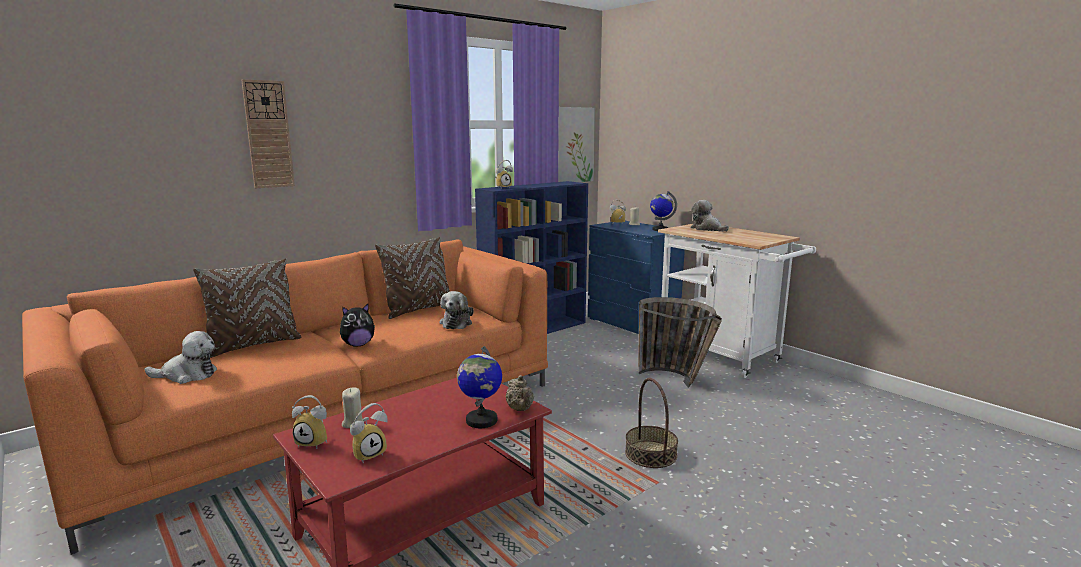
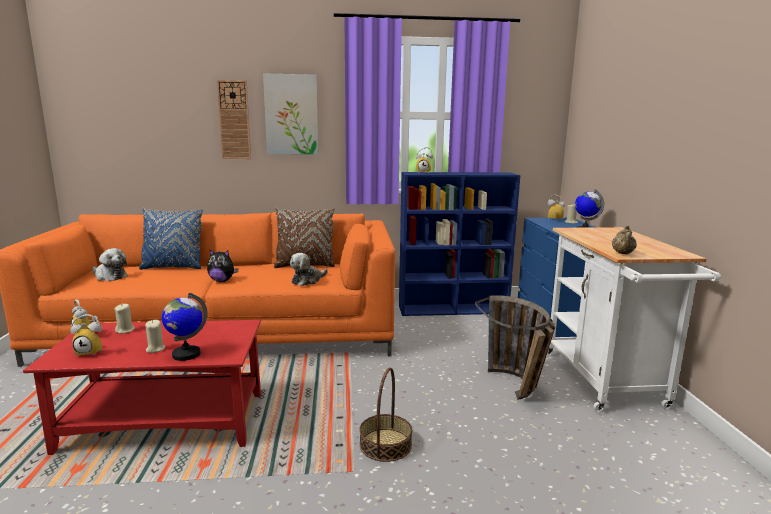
camera: 35 degrees right, 0 degrees up
(254, 345) = (173, 267): brown pillow -> blue pillow
(436, 427) = (155, 349): none -> beige candle
(520, 409) = (224, 355): beige teapot -> beige teapot (623, 253)
(573, 145) = (530, 137): picture -> picture (291, 115)
(707, 229) = (609, 234): plush toy -> none

